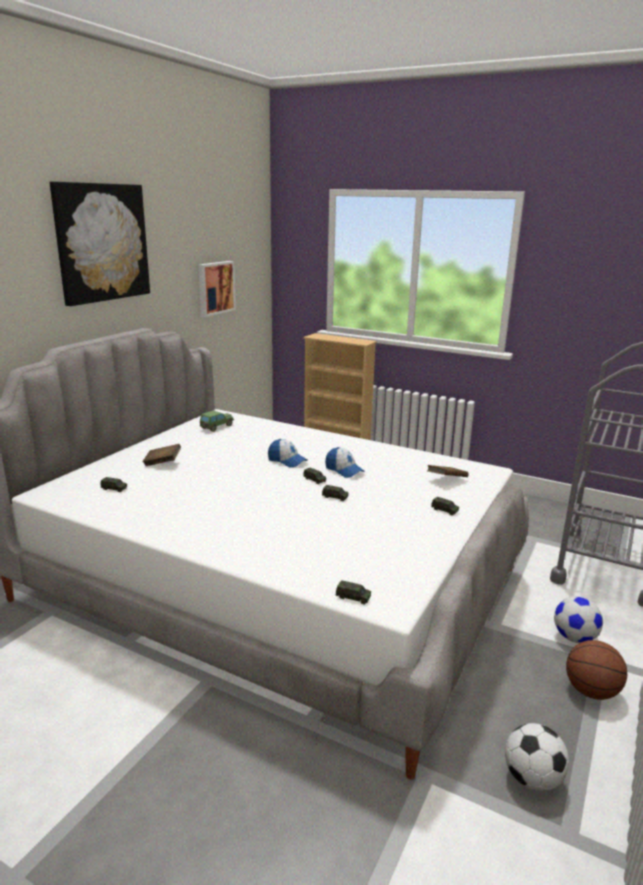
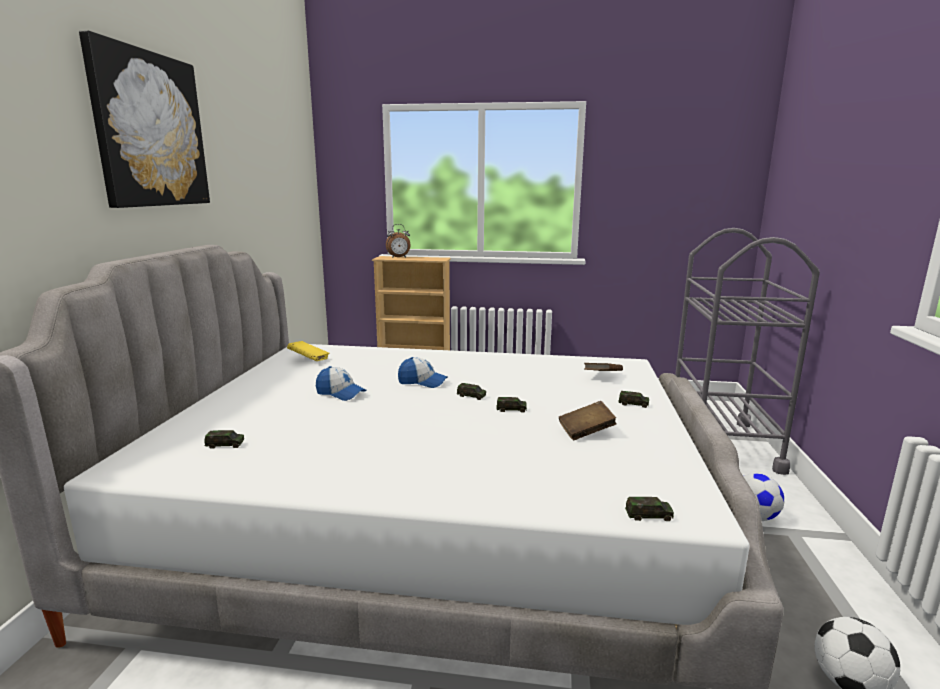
camera: 20 degrees left, 5 degrees down
(162, 463) = (271, 405): brown book -> brown book (586, 432)
(215, 288) = (271, 206): picture -> none
(216, 427) = (309, 360): toy car -> yellow book
(328, 337) = (399, 257): none -> alarm clock
(344, 470) = (493, 382): cap -> cap (340, 393)
(590, 691) = (812, 567): basketball -> none

